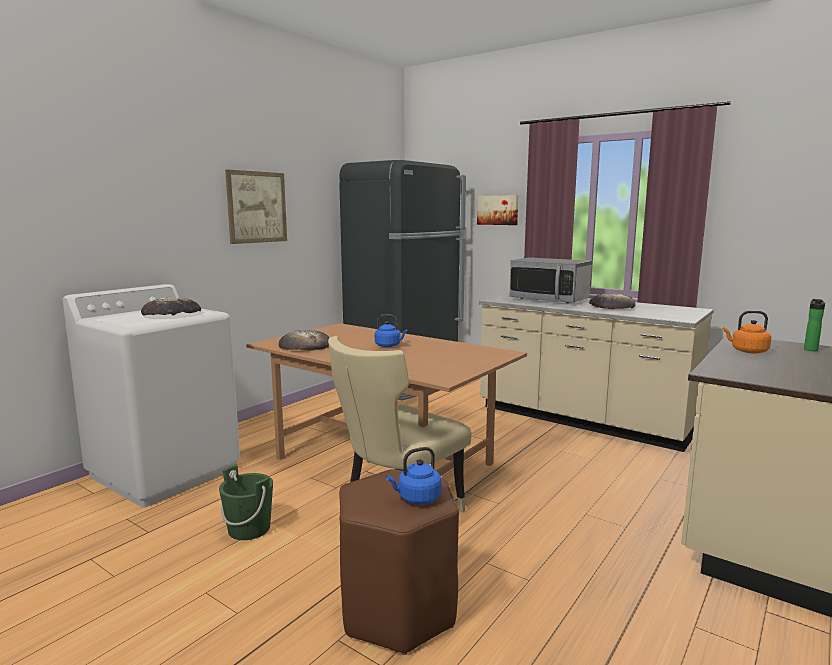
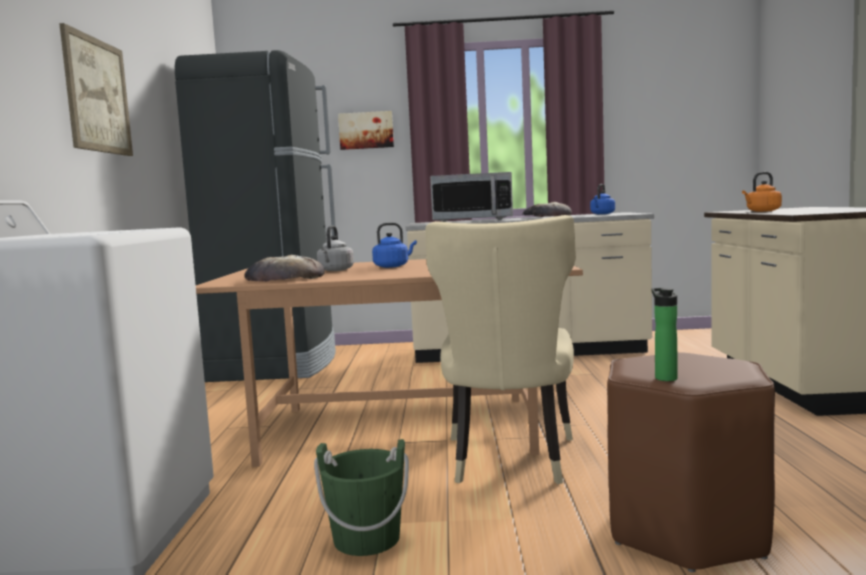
camera: 35 degrees left, 5 degrees down
(172, 314) = (96, 232): bread -> none
(351, 342) = (335, 270): none -> grey kettle
(417, 499) = (712, 364): blue kettle -> blue kettle (602, 214)
(810, 349) = (788, 208): bottle -> bottle (664, 377)

